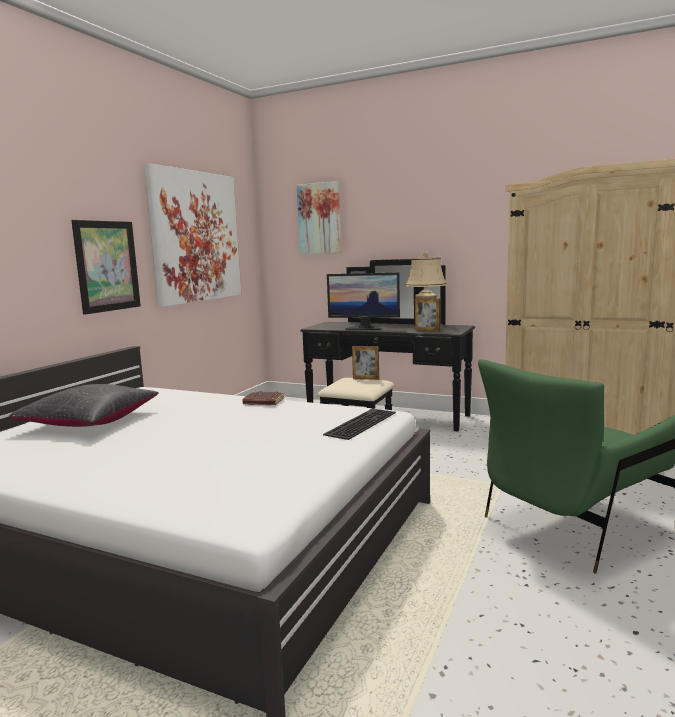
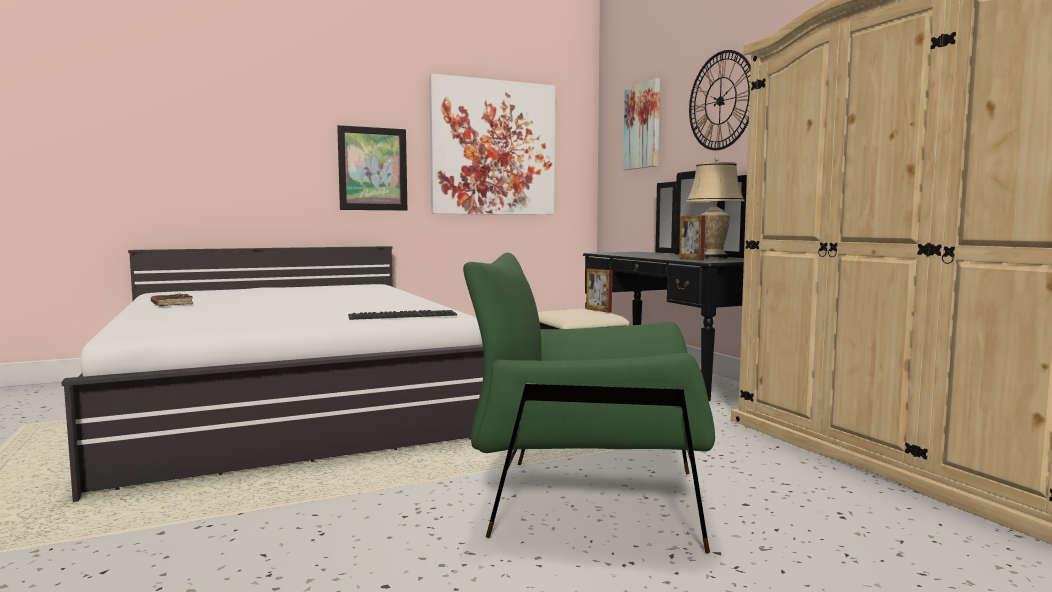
camera: 40 degrees right, 5 degrees down
(90, 421) = (277, 291): black pillow -> none
(263, 402) = (406, 298): brown book -> brown book (171, 304)
(364, 328) = (640, 255): monitor -> none
(409, 207) = (720, 101): none -> wall clock

